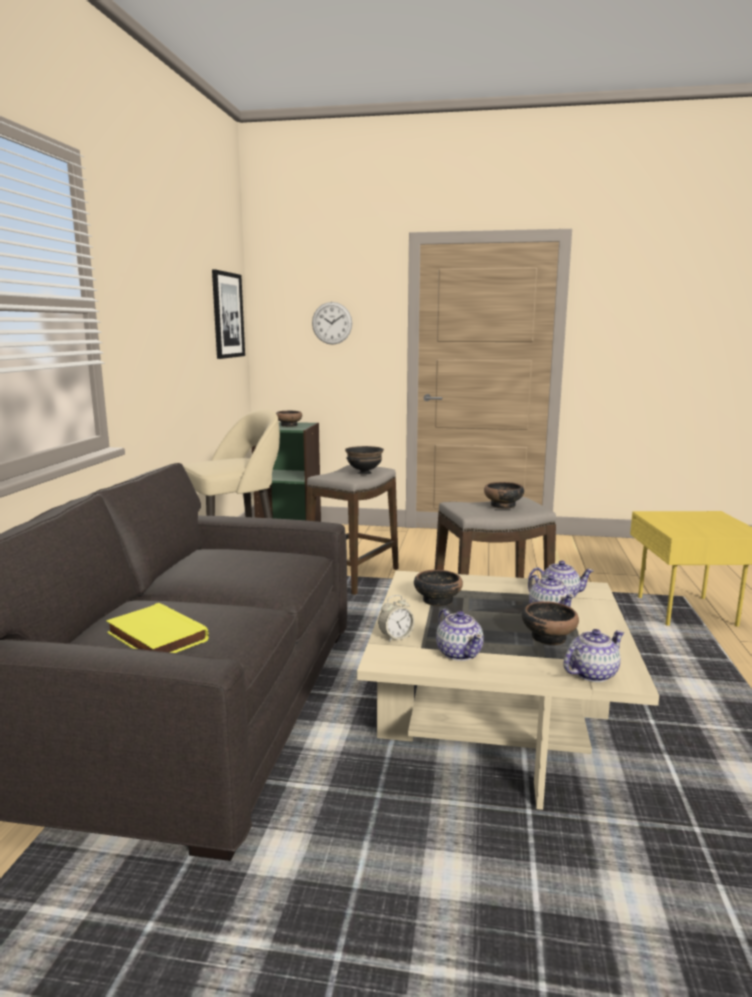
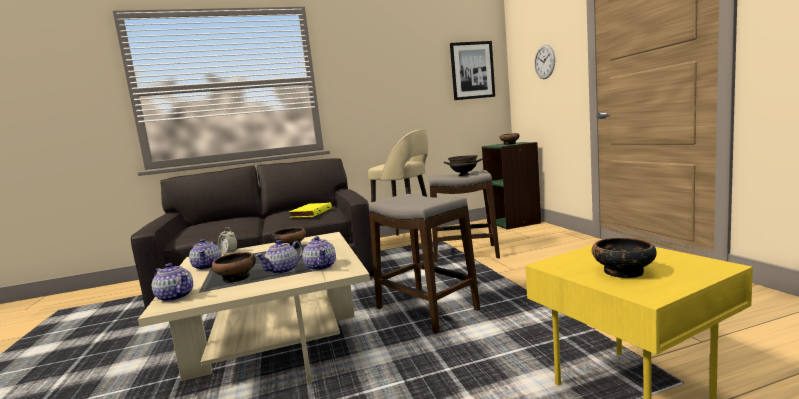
camera: 65 degrees right, 5 degrees down
(154, 637) = (205, 226): yellow book -> yellow book (310, 212)
(459, 653) = (208, 266): teapot -> teapot turned 60 degrees counterclockwise
(503, 505) = (420, 200): bowl -> bowl (623, 272)

